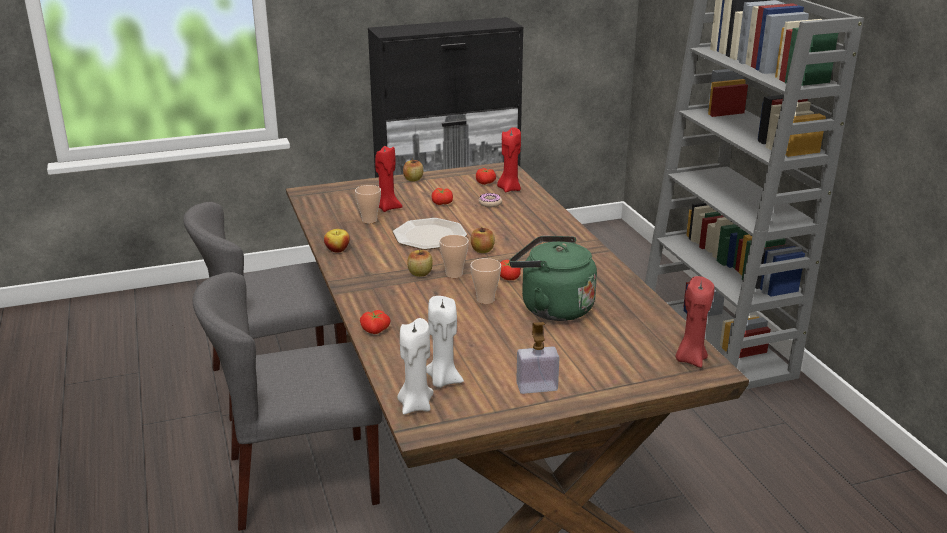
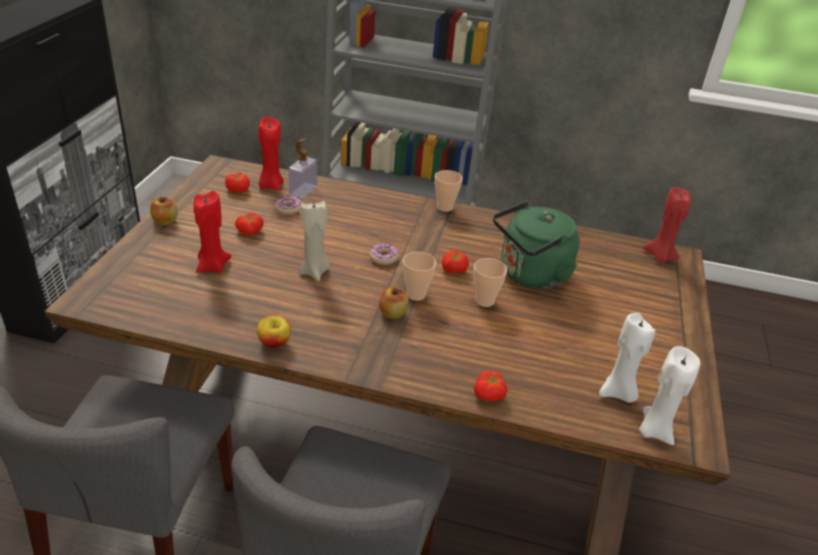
camera: 60 degrees left, 10 degrees up
(369, 220) = (228, 290): cup -> cup (445, 207)
(429, 236) = (315, 272): plate -> beige candle
(482, 250) = (383, 257): apple -> donut
(537, 387) = (660, 345): soap dispenser -> soap dispenser (303, 190)

